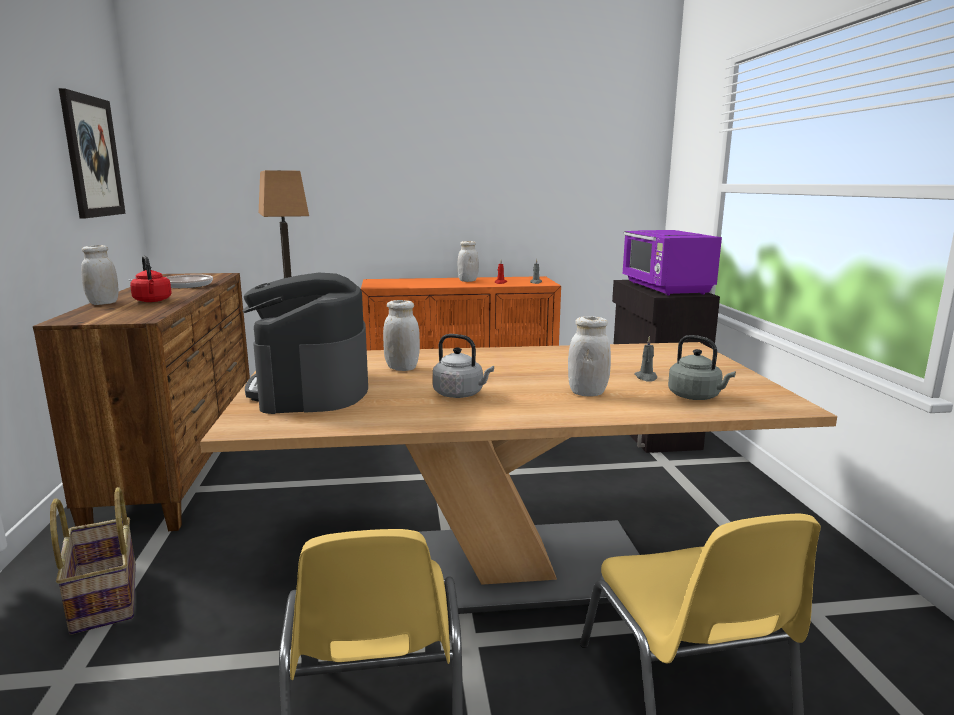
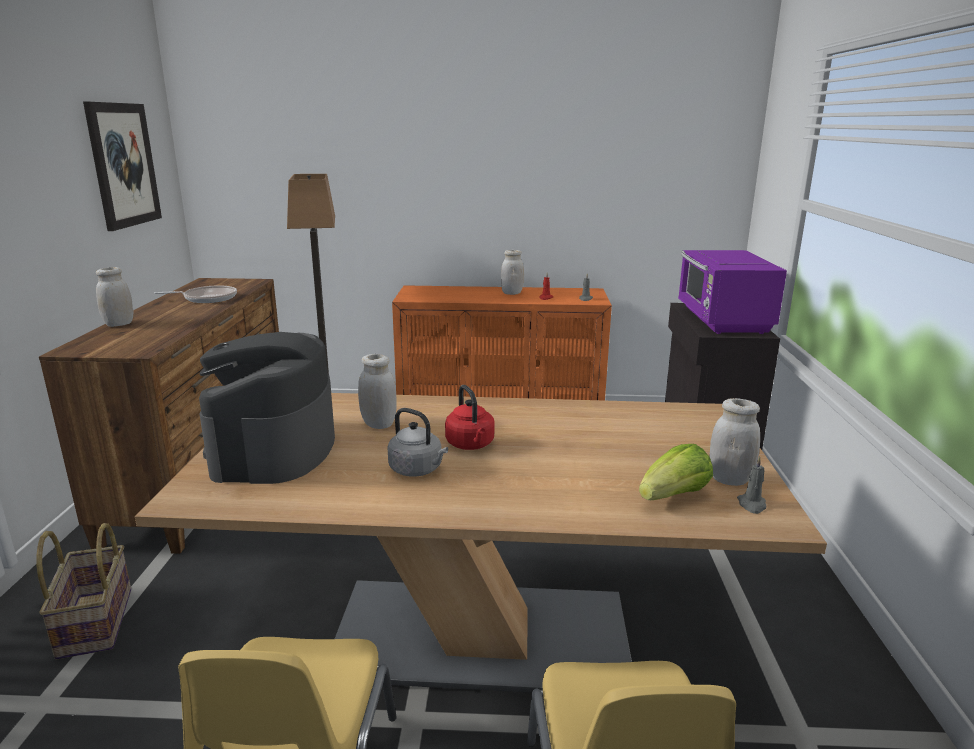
camera: 10 degrees right, 5 degrees up
(153, 301) = (165, 322): red kettle -> red kettle (471, 445)
(587, 393) = (554, 479): white jar -> white jar (729, 479)
(646, 378) = (633, 460): grey candle -> grey candle (752, 505)
(696, 397) = (674, 496): grey kettle -> lettuce

